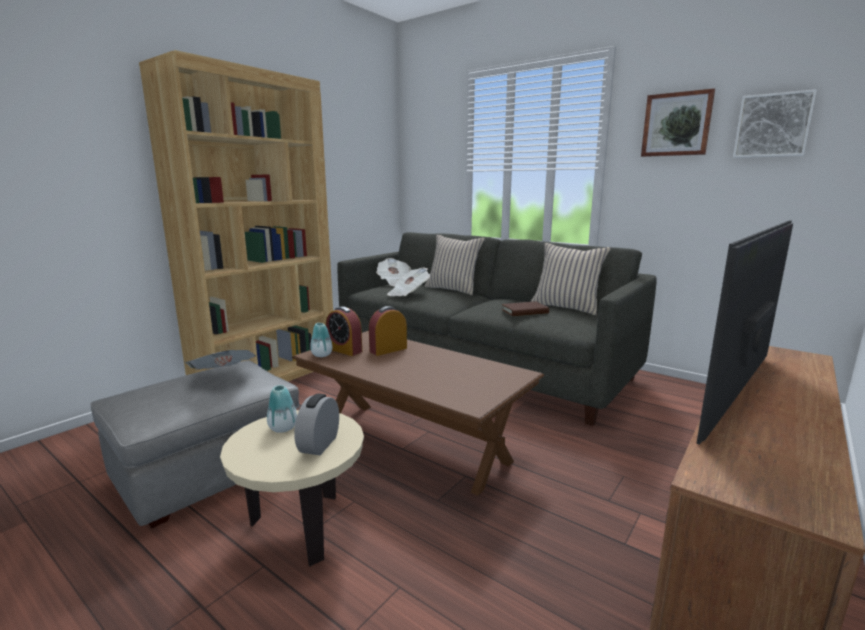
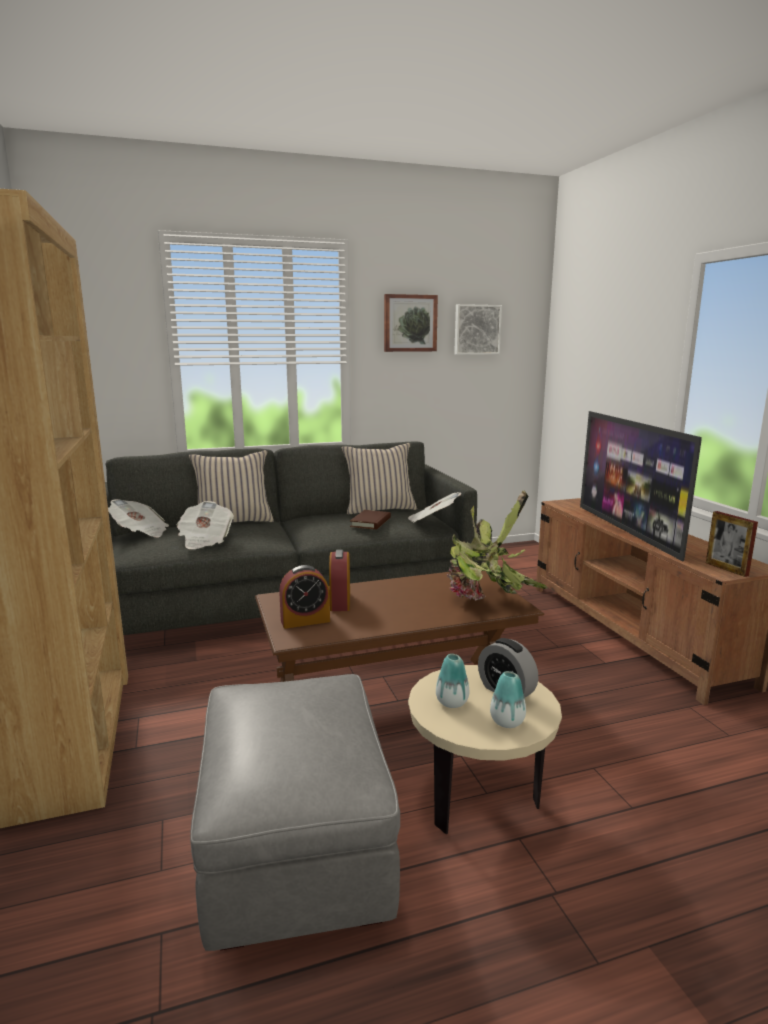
camera: 55 degrees left, 0 degrees up
(224, 377) = (291, 703): newspaper -> newspaper (432, 521)
(322, 355) = (301, 635): vase -> vase (507, 722)
(461, 392) = (486, 602): none -> potted plant
(735, 481) = (726, 569): none -> picture frame

